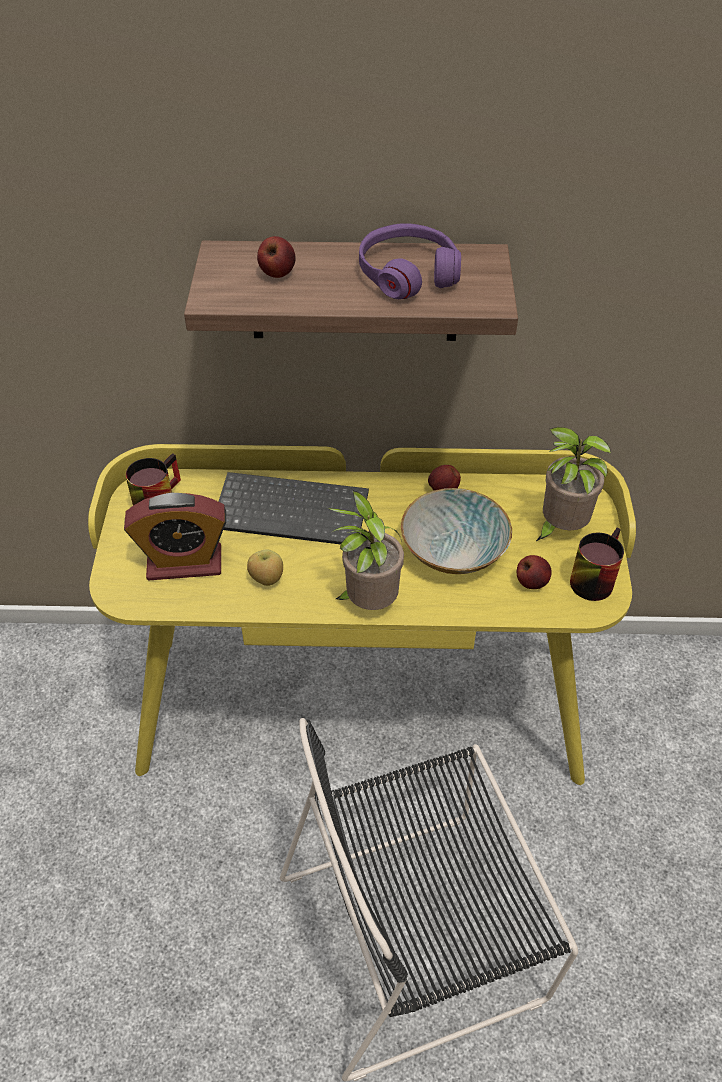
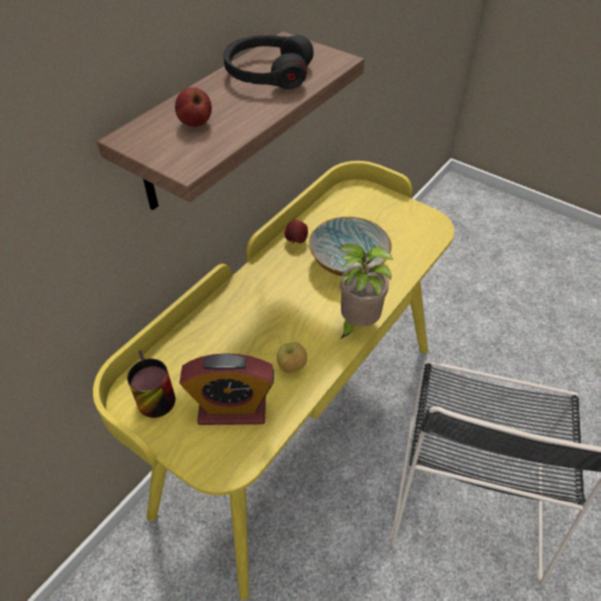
camera: 55 degrees left, 0 degrees up
(184, 563) = (232, 409): alarm clock -> alarm clock turned 60 degrees clockwise
(293, 510) = (241, 319): keyboard -> none
(407, 273) = (268, 74): purple headphones -> black headphones
(531, 582) = (401, 243): apple -> none
(560, 528) = (370, 210): potted plant -> none
(591, 576) = (416, 218): mug -> none

